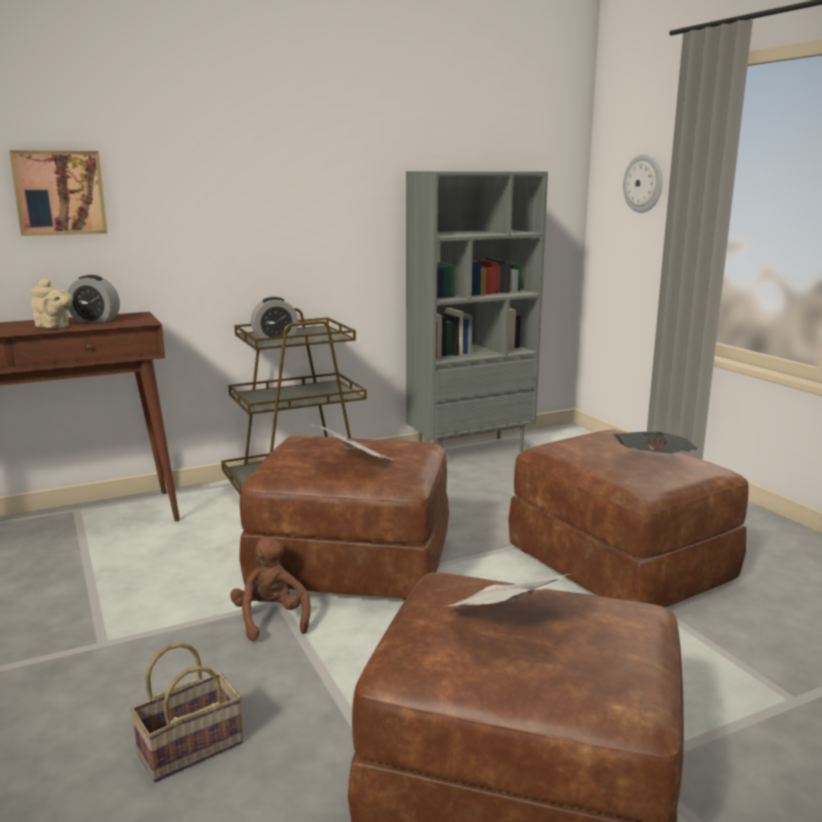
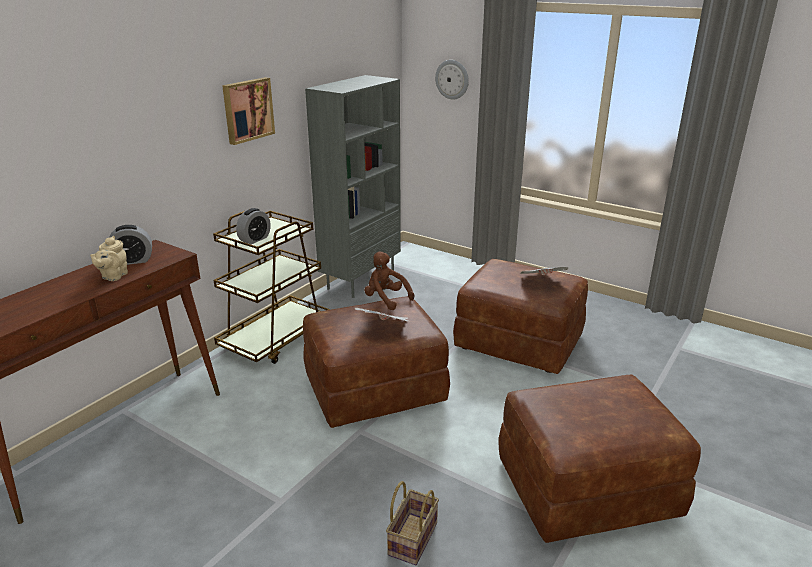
camera: 30 degrees left, 10 degrees up
(54, 326) = (113, 276): beige teapot -> beige teapot turned 105 degrees clockwise
(59, 193) = (74, 157): picture -> picture (247, 110)
(271, 619) = (368, 444): brown plush toy -> brown plush toy (386, 299)
(506, 620) = (585, 408): newspaper -> none

